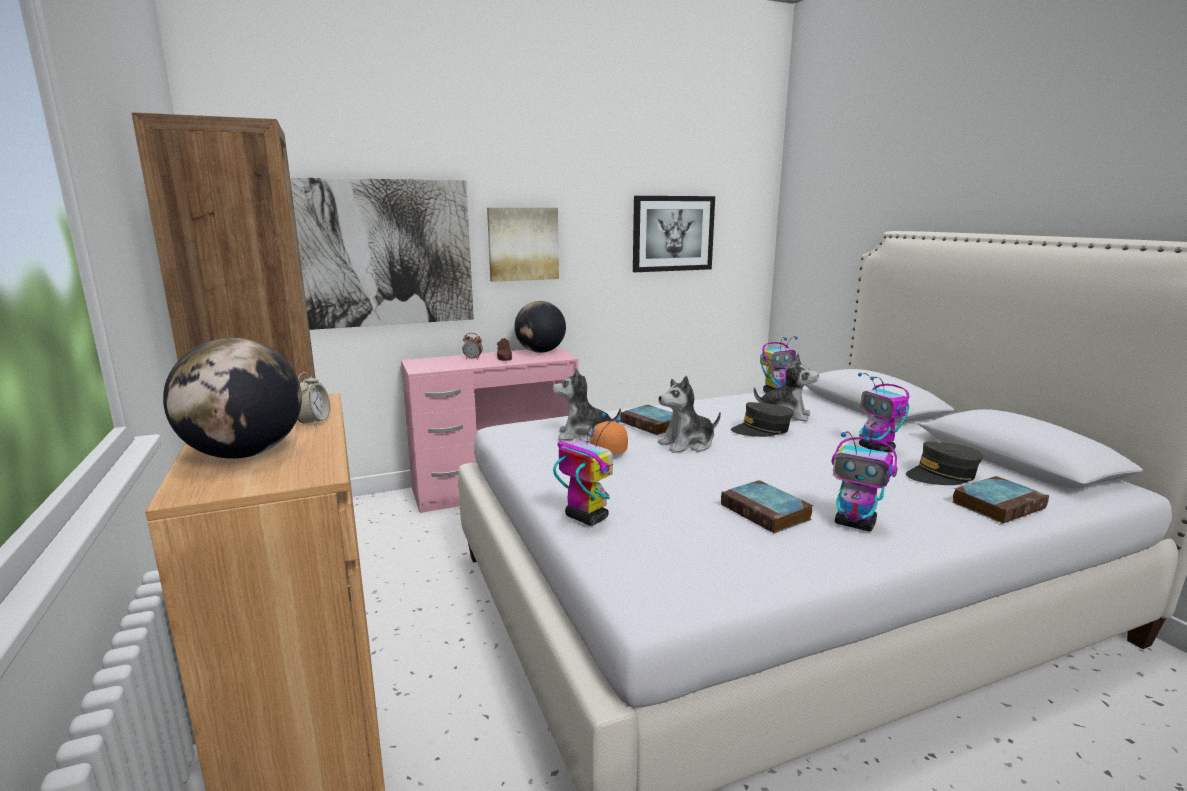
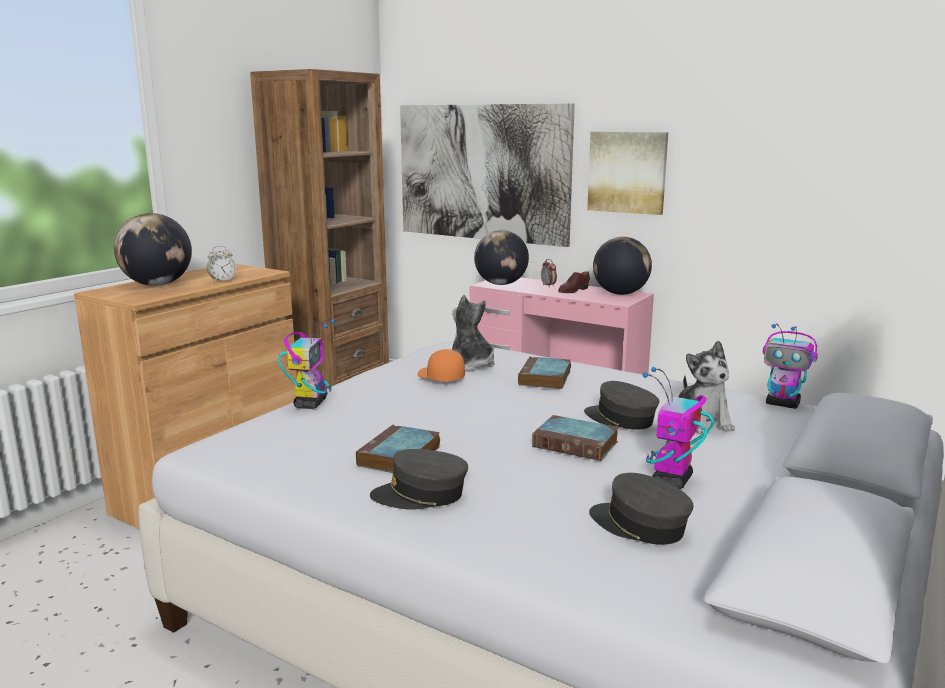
camera: 55 degrees right, 0 degrees up
(431, 366) = (501, 284): none -> globe
(673, 233) = (834, 170): picture -> none
(687, 444) = (516, 400): plush toy -> none
(856, 524) = (420, 495): toy robot -> grey cap
(998, 505) = (586, 565): book -> book (577, 444)

